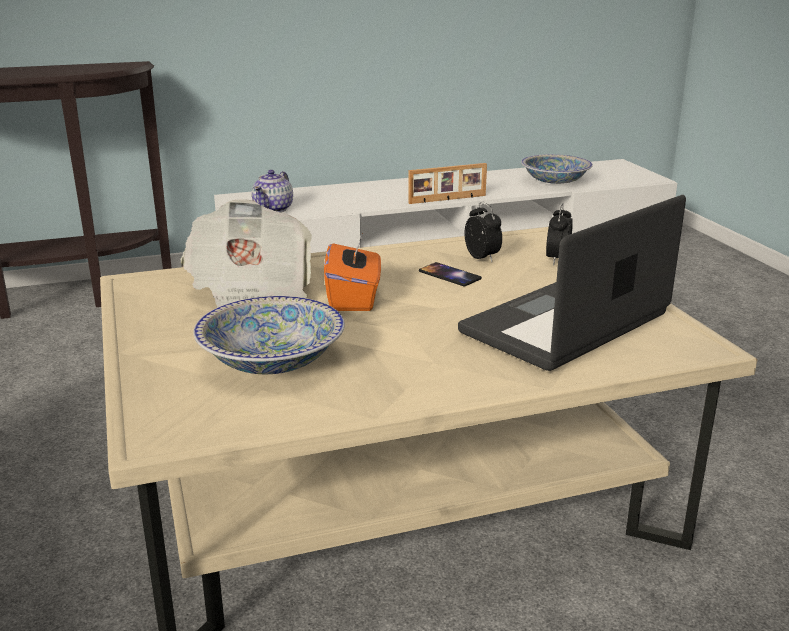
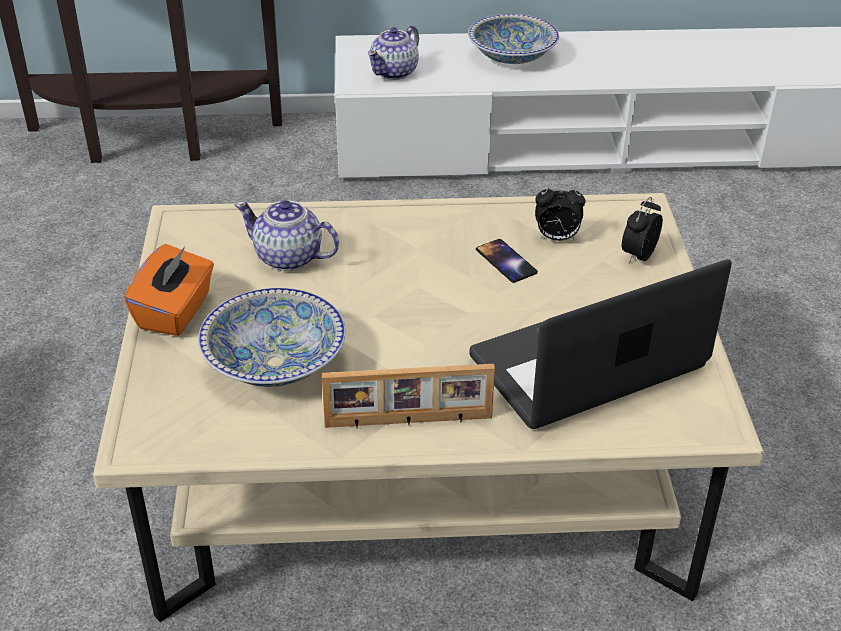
camera: 15 degrees right, 15 degrees up
(250, 294) = (289, 258): newspaper -> teapot
(354, 298) = (389, 283): orange tissue box -> orange tissue box (175, 312)
(448, 199) = (608, 82): picture frame -> picture frame (408, 422)
(483, 258) = (556, 238): alarm clock -> alarm clock turned 105 degrees clockwise
(554, 181) = (762, 62): bowl -> bowl (511, 56)

